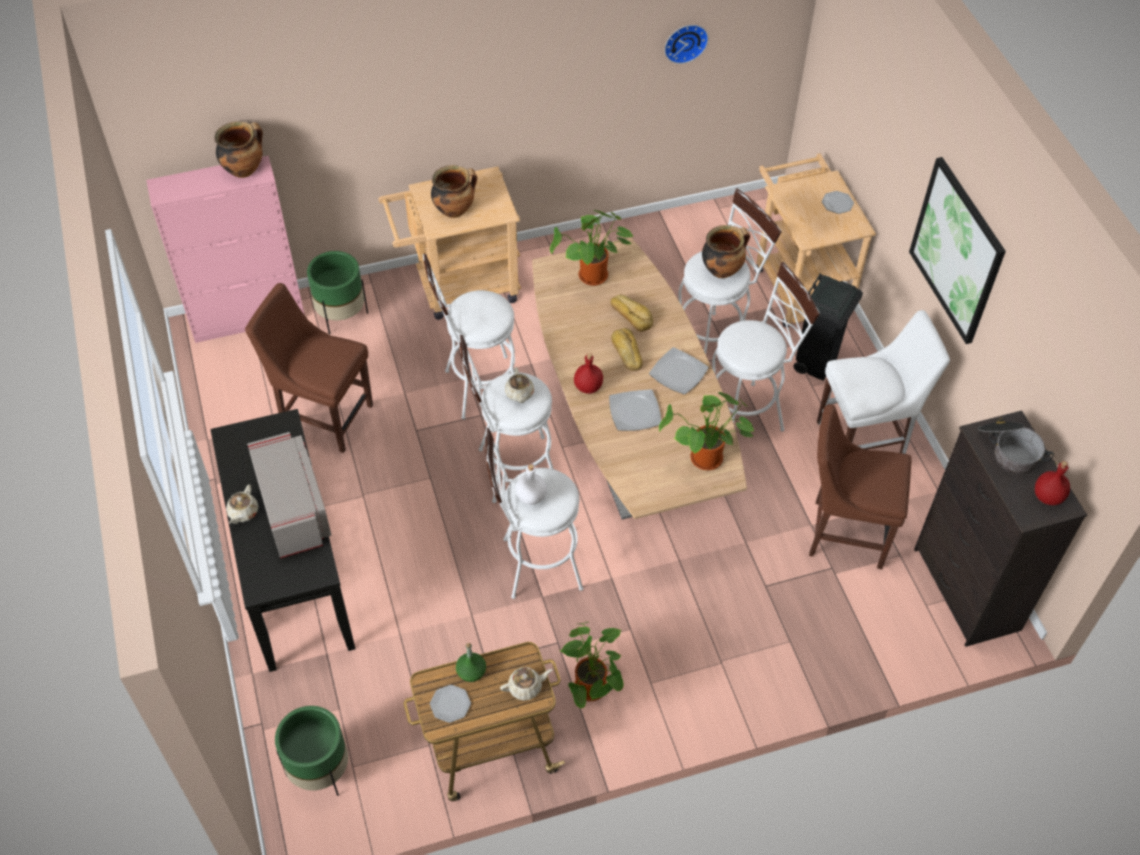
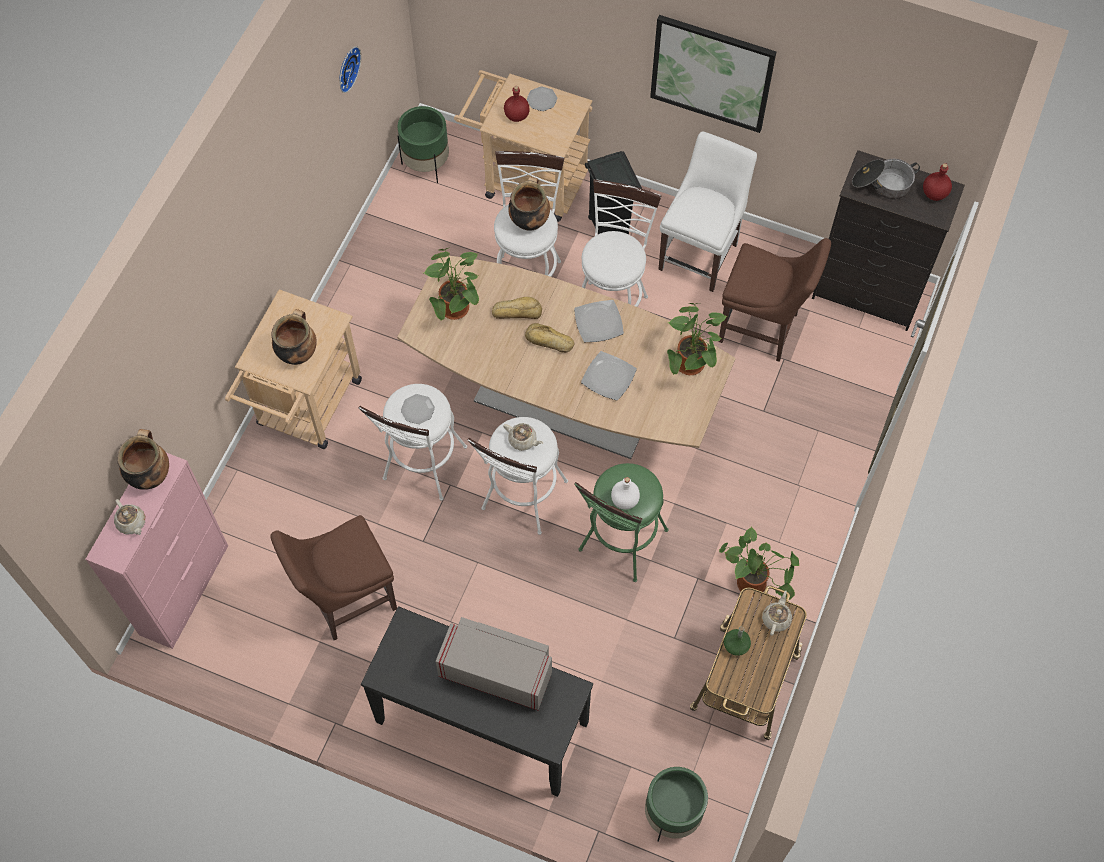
camera: 50 degrees left, 10 degrees up
(243, 512) = (468, 711): beige teapot -> beige teapot (132, 523)
(341, 315) = (252, 516): green planter -> green planter (426, 164)
(450, 704) = (751, 677): plate -> plate (418, 410)
(534, 565) = (619, 546): white stool -> green stool
(588, 387) = (558, 390): red bottle -> red bottle (517, 115)
(843, 532) = (762, 329): brown chair -> brown chair turned 120 degrees counterclockwise

